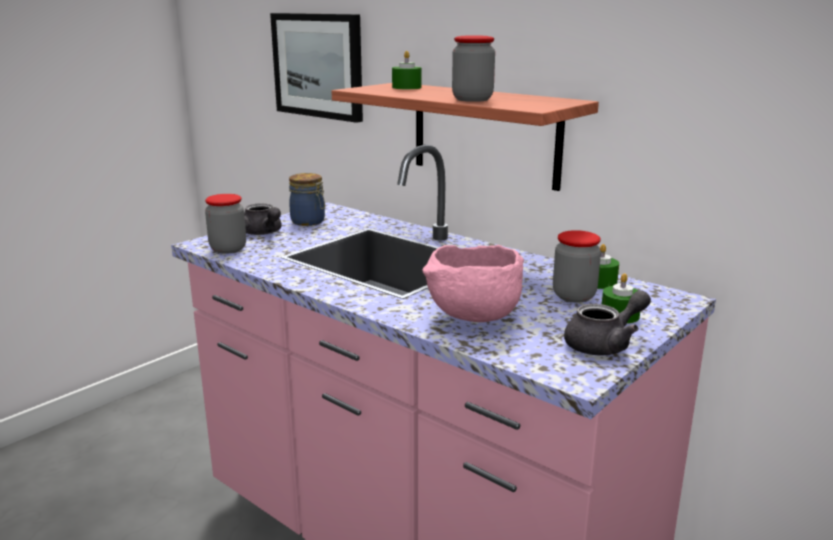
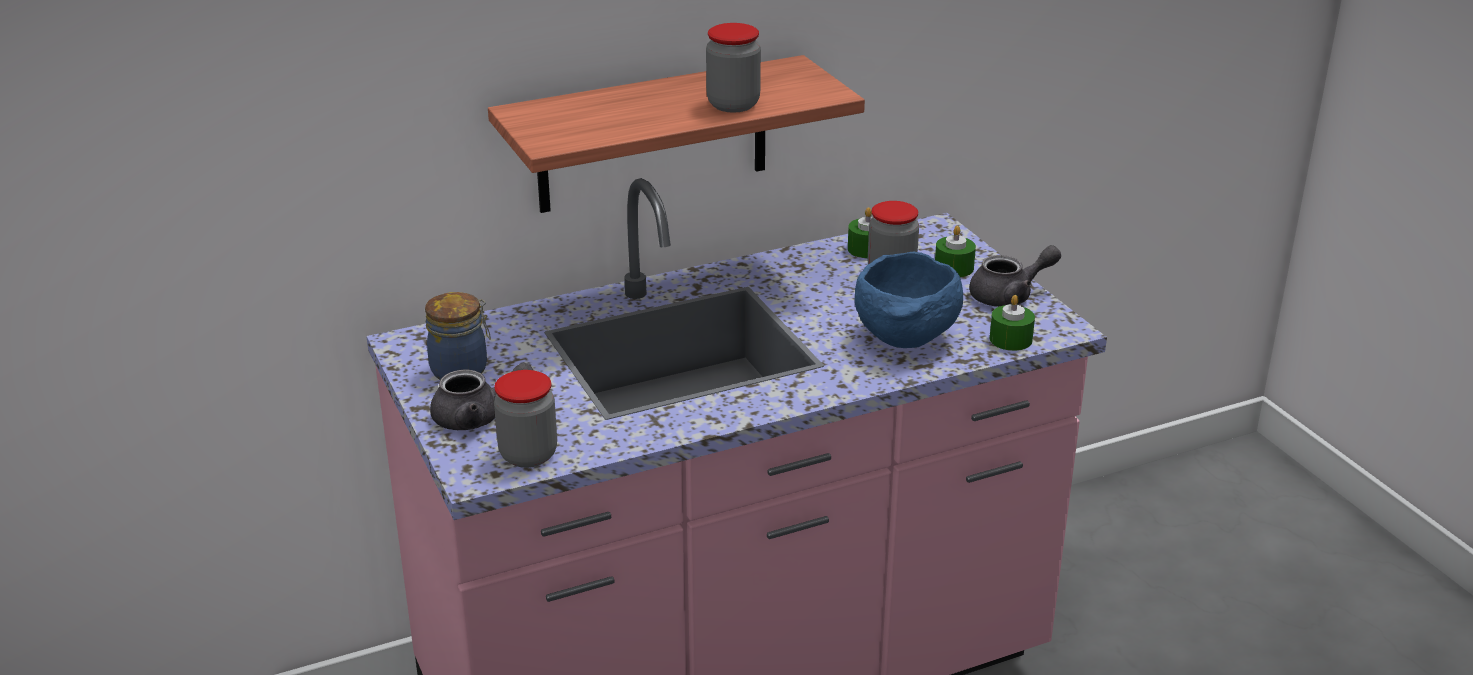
camera: 65 degrees left, 10 degrees up
(318, 65) = (305, 121): picture -> none
(406, 87) = (571, 113): green candle -> green candle (1010, 339)
(472, 317) = (906, 340): pink bowl -> blue bowl
(605, 344) = (1010, 296): grey teapot -> grey teapot turned 75 degrees clockwise

